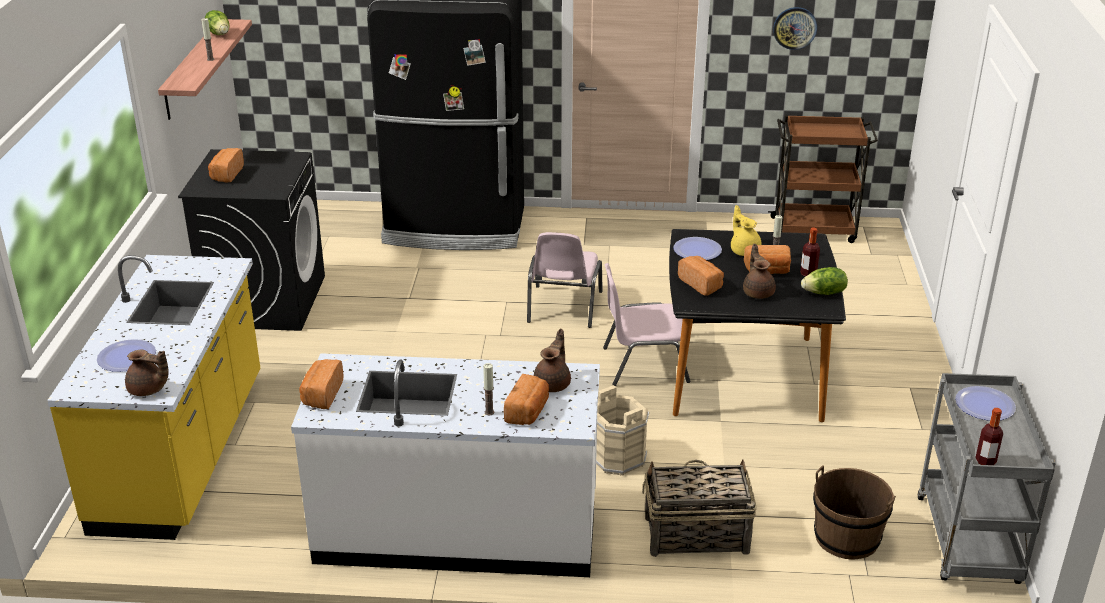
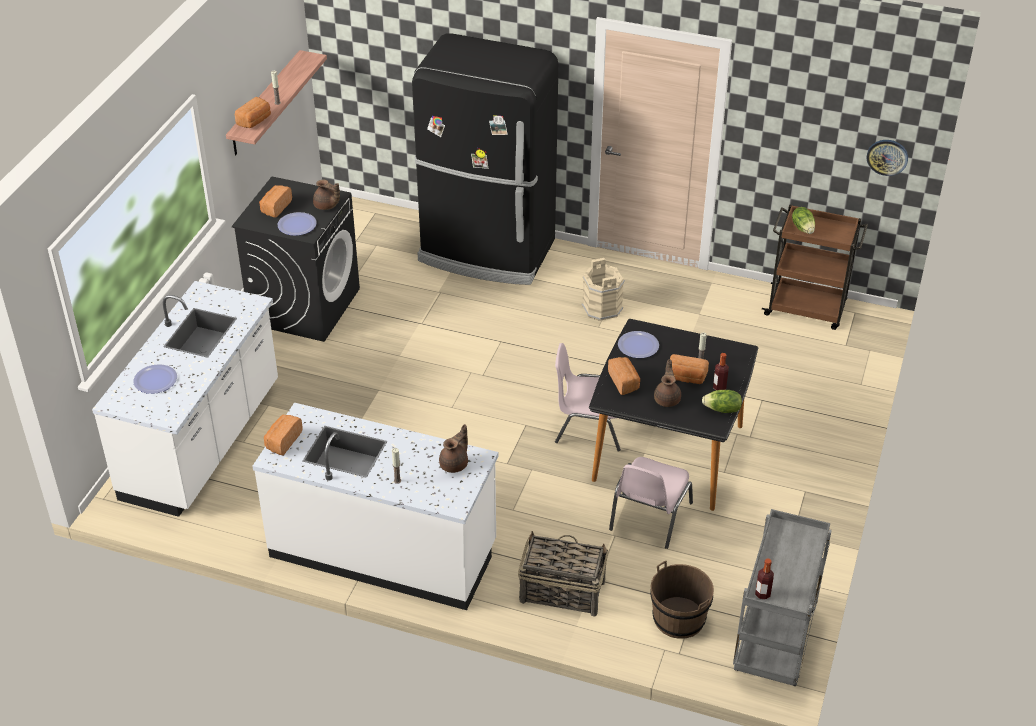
camera: 15 degrees right, 10 degrees up
(148, 390) = (163, 413): brown teapot -> brown teapot (326, 206)
(183, 453) = (203, 442): yellow counter -> white counter
(219, 33) = (294, 70): lettuce -> lettuce (803, 228)
(528, 412) = (425, 486): bread -> bread (255, 121)
(563, 307) = (546, 356): pink chair -> pink chair (649, 517)
(618, 457) = (531, 511): beige bucket -> beige bucket (602, 308)
(744, 250) = (678, 353): yellow teapot -> none
(795, 28) = (802, 131): wall clock -> wall clock (887, 157)
(985, 405) = (793, 543): plate -> plate (297, 225)

